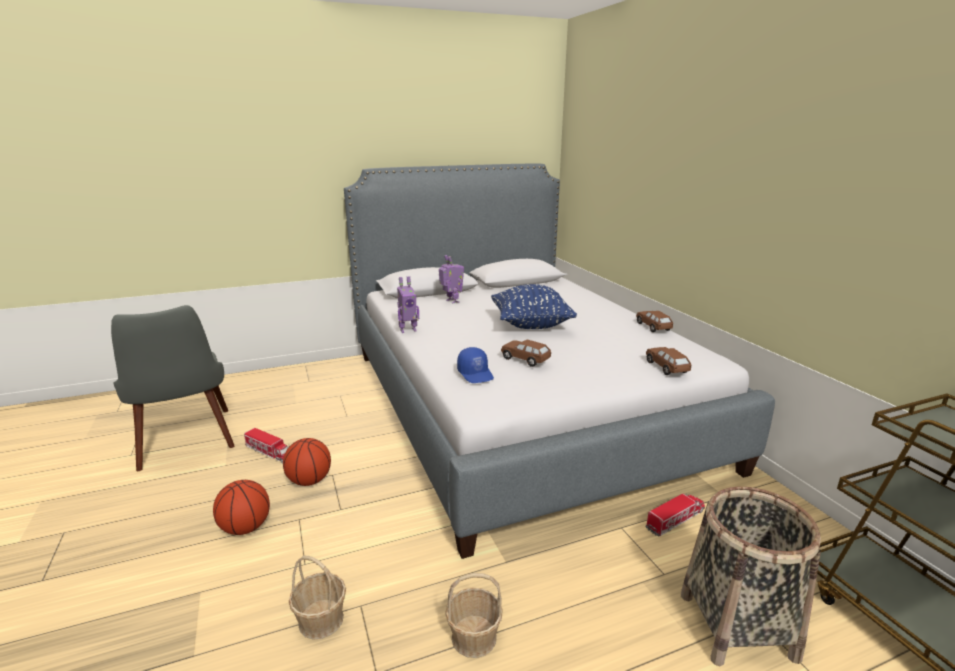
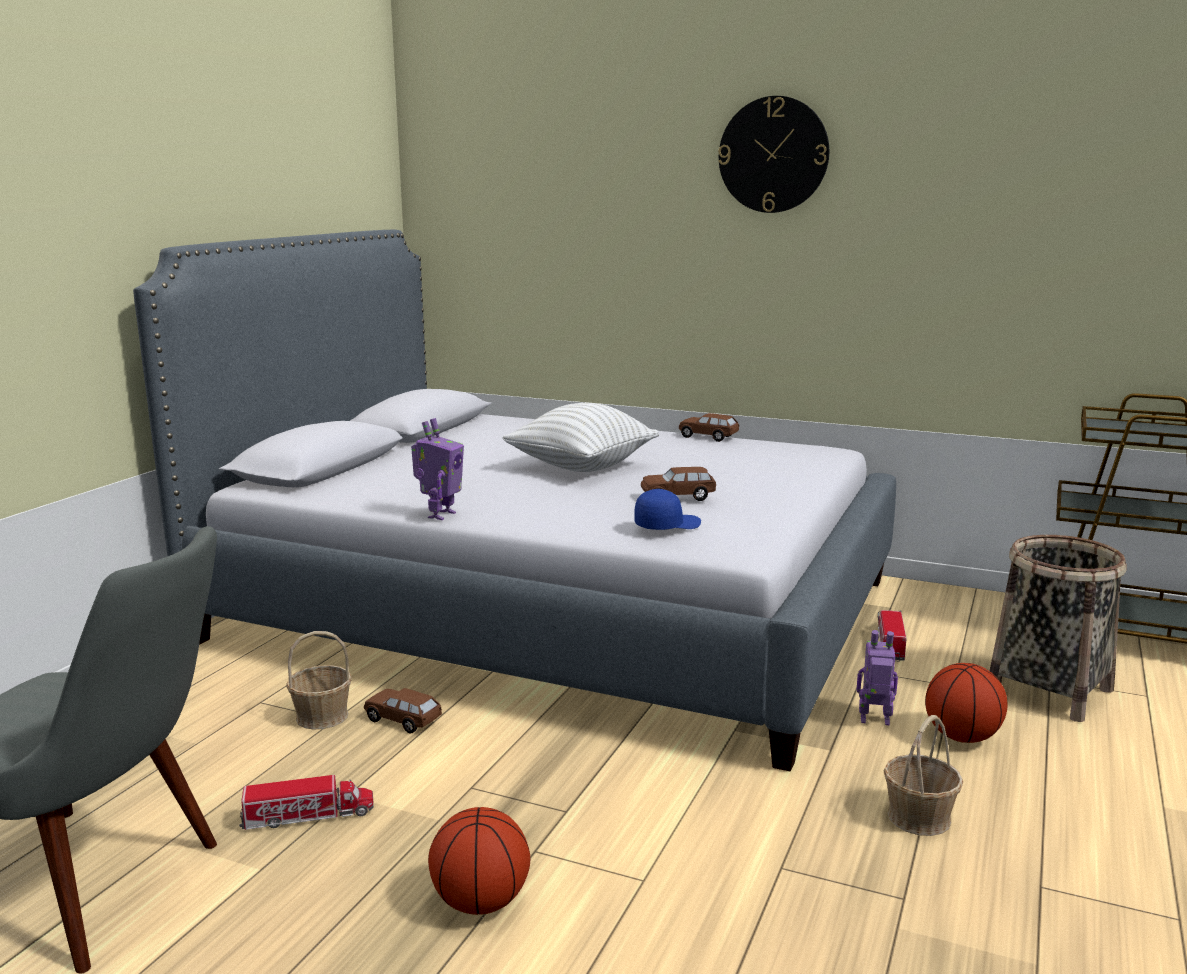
camera: 45 degrees left, 5 degrees down
(310, 481) = (454, 810): basketball -> basketball (962, 737)
(321, 619) = (770, 905): basket -> basket (321, 716)
(451, 301) = (401, 470): toy robot -> toy robot (875, 721)
(476, 374) = (667, 525): blue cap -> blue cap turned 45 degrees counterclockwise
(531, 324) = (581, 467): blue pillow -> white pillow
(666, 368) = (811, 466): brown toy car -> brown toy car (403, 720)
(738, 120) = (773, 155): none -> wall clock

